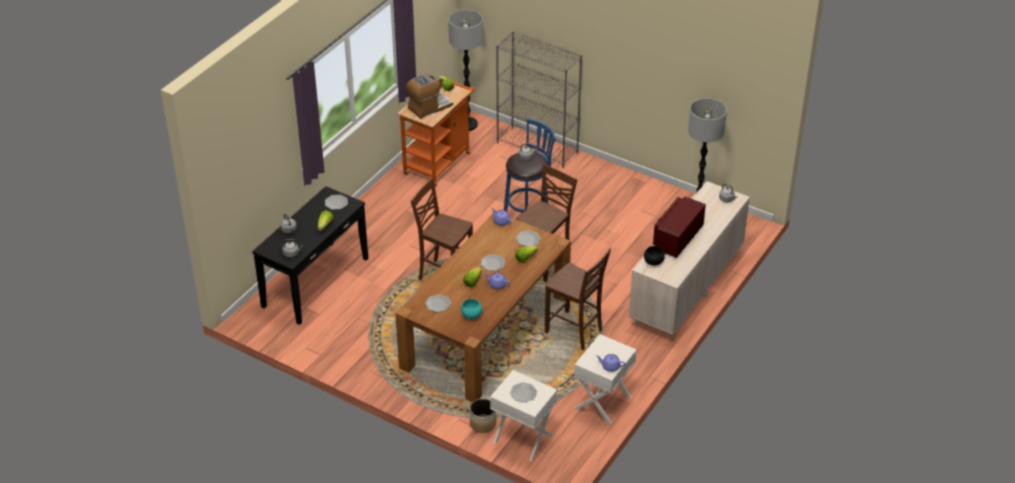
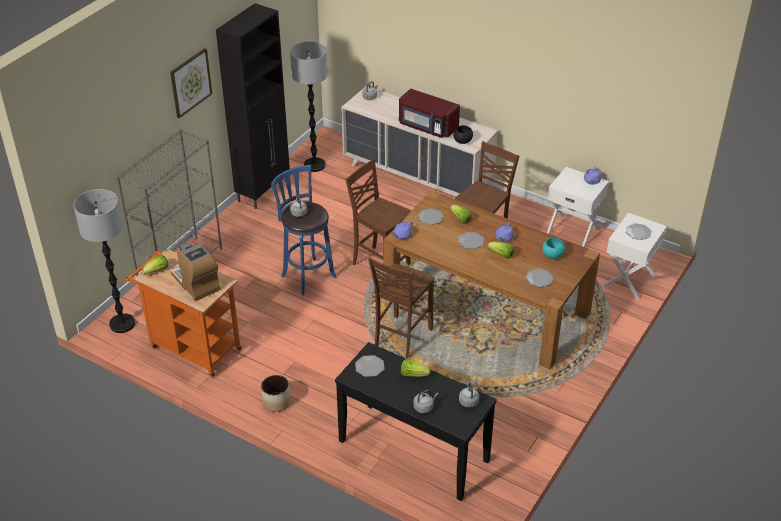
camera: 90 degrees left, 0 degrees up
(482, 424) = (616, 307): planter -> planter (276, 402)
(607, 32) = (190, 82): none -> picture
(650, 187) = (264, 191): none -> black cabinet

